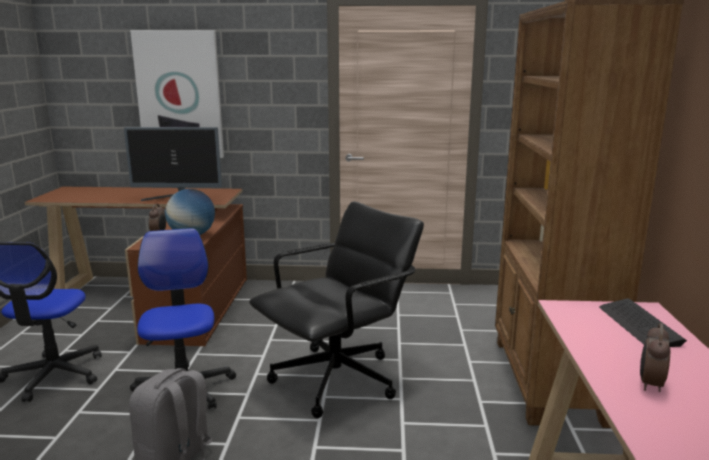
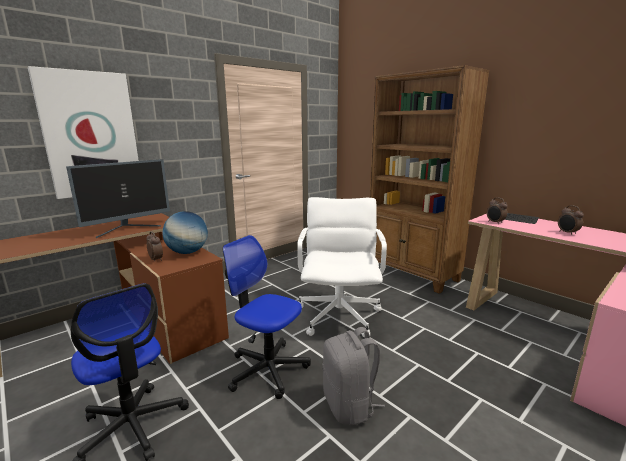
camera: 45 degrees left, 0 degrees up
(338, 380) = (339, 315): black office chair -> white office chair
(573, 318) = (495, 222): none -> alarm clock

